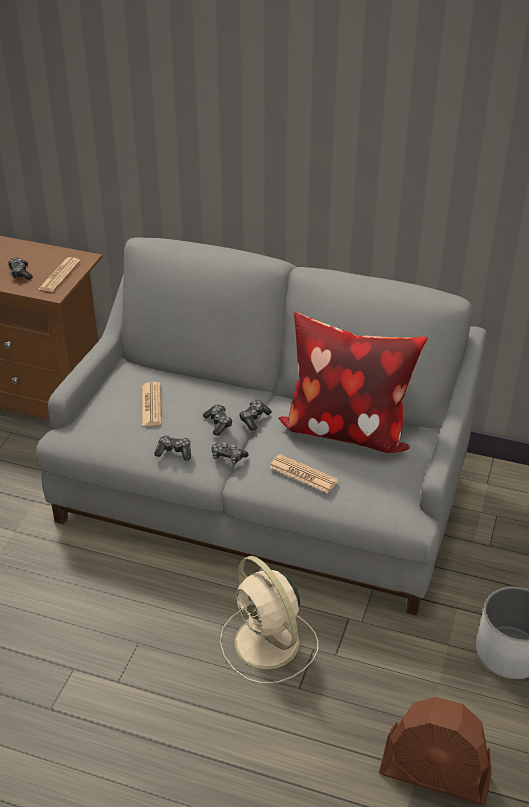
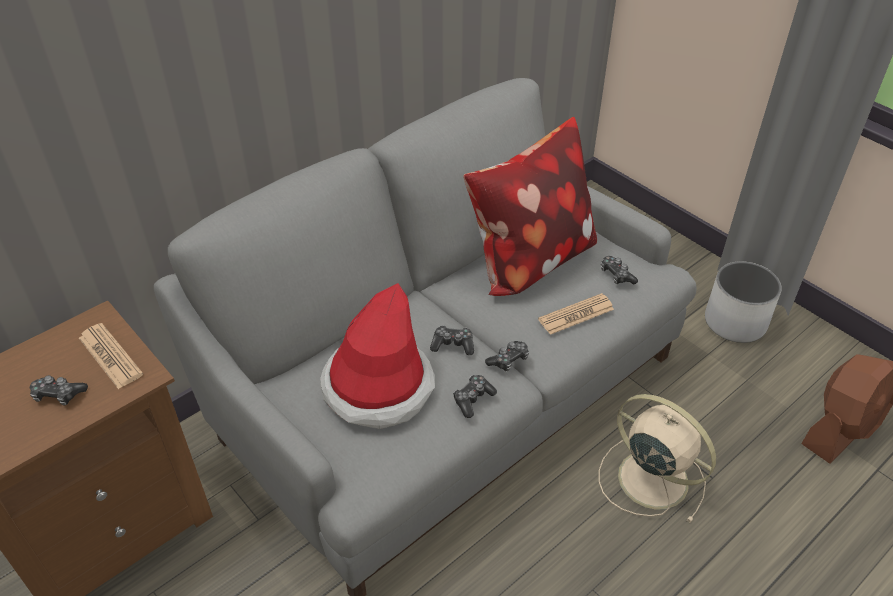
camera: 60 degrees left, 5 degrees up
(151, 405) = (378, 387): newspaper -> hat
(254, 418) = (460, 316): game controller -> game controller (616, 275)
(268, 644) = (650, 477): beige fan -> beige fan turned 135 degrees counterclockwise

